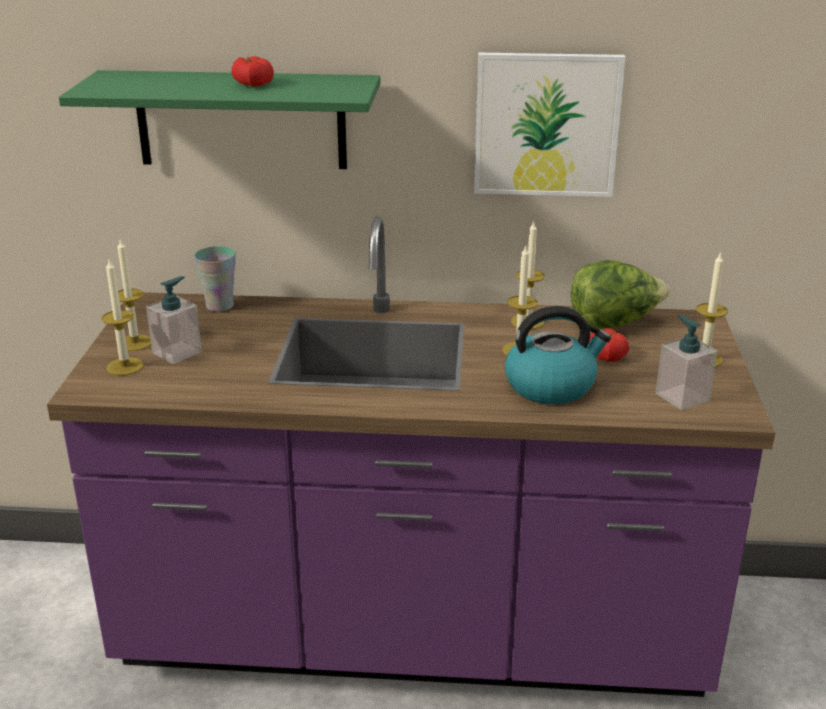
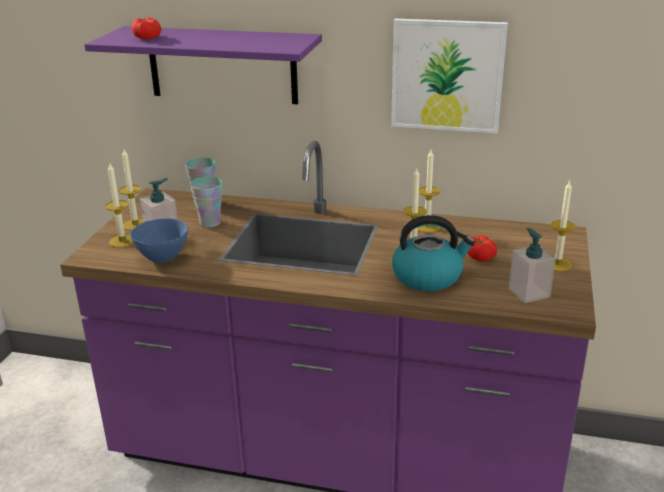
camera: 10 degrees right, 0 degrees up
(191, 386) = (163, 258): none -> blue bowl
(239, 334) = (210, 223): none -> cup
(241, 120) = (222, 65): green shelf -> purple shelf
(252, 84) = (224, 38): tomato -> tomato (147, 37)
(614, 323) = (494, 232): lettuce -> none

